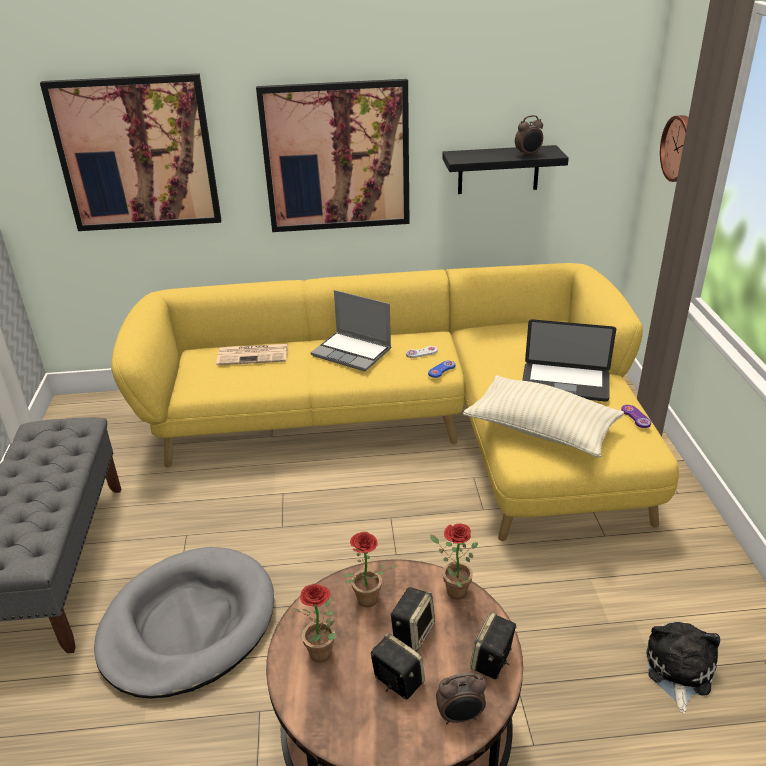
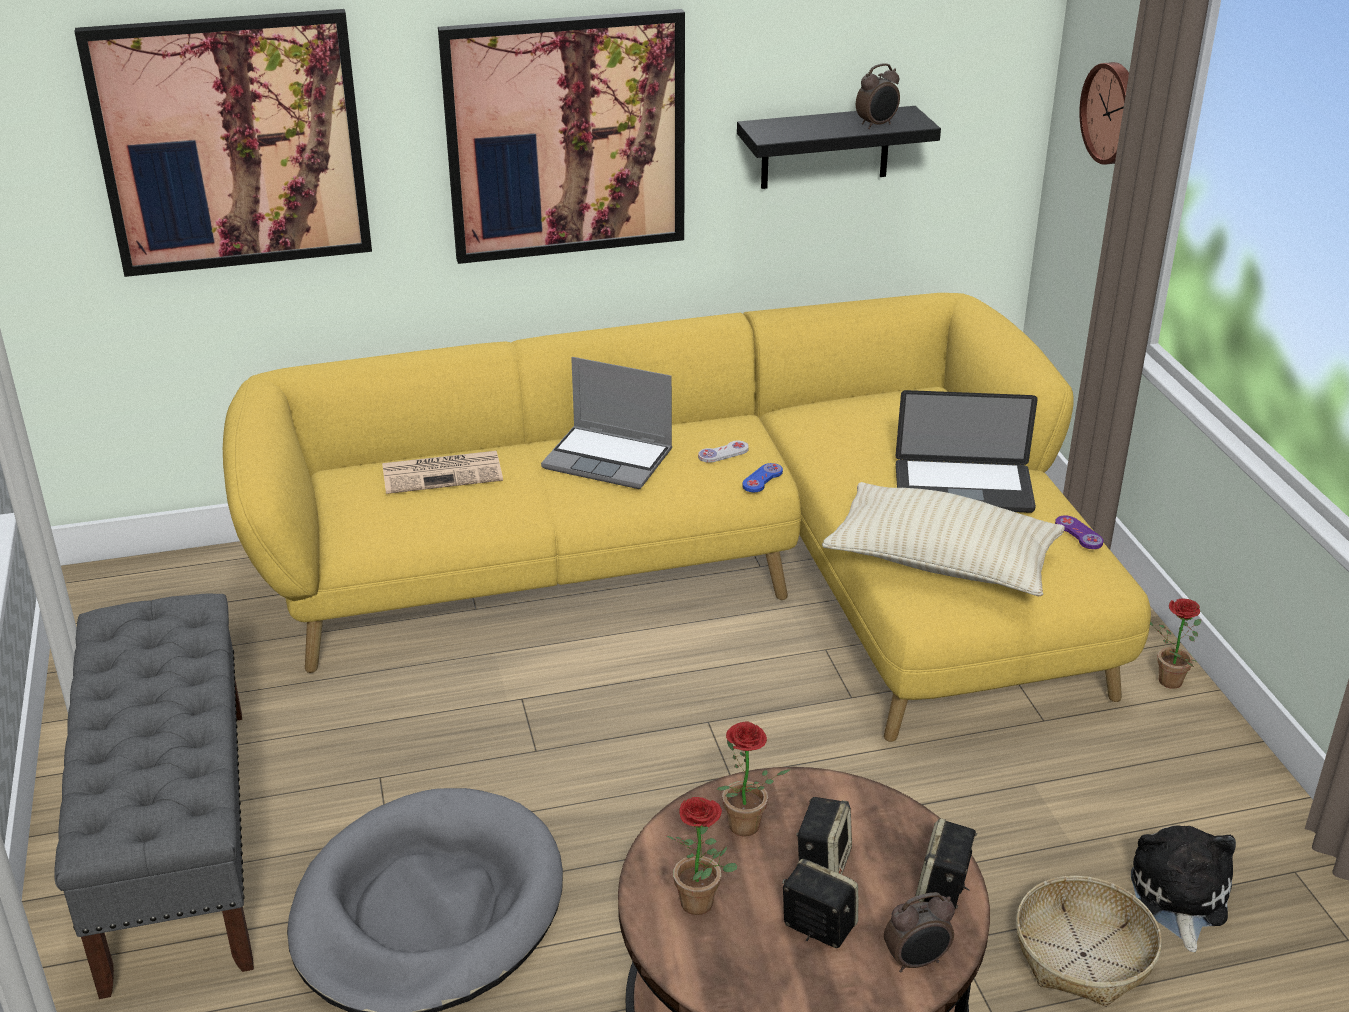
camera: 10 degrees left, 0 degrees up
(452, 590) = (864, 801): potted plant -> potted plant (1164, 680)
(604, 706) = (1083, 955): none -> basket

